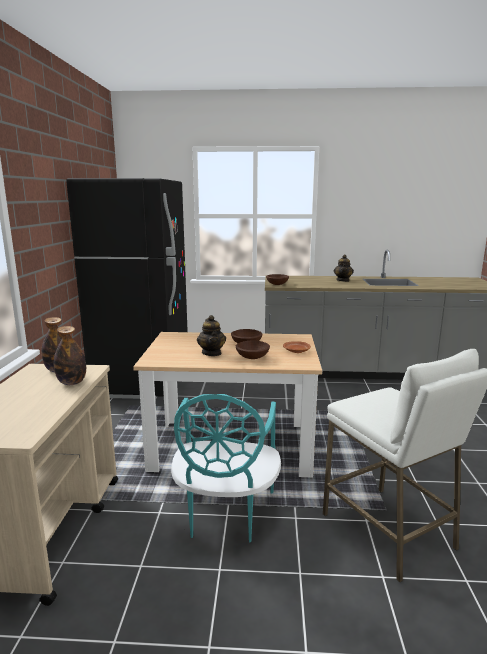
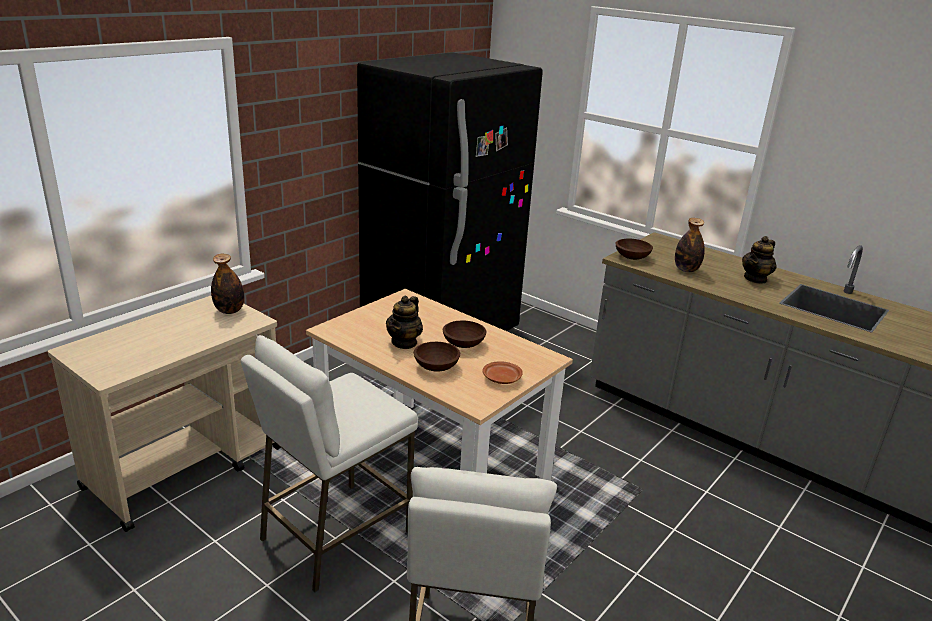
camera: 35 degrees right, 10 degrees up
(72, 382) = (217, 331): bottle -> bottle (686, 270)
(225, 514) = (335, 535): turquoise chair -> white stool

